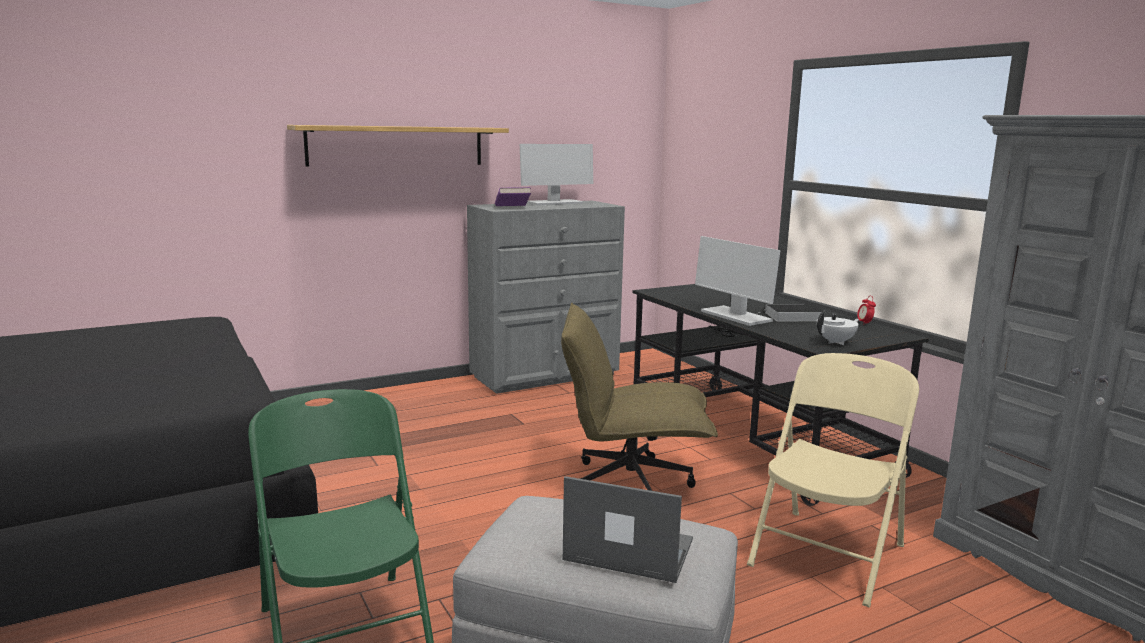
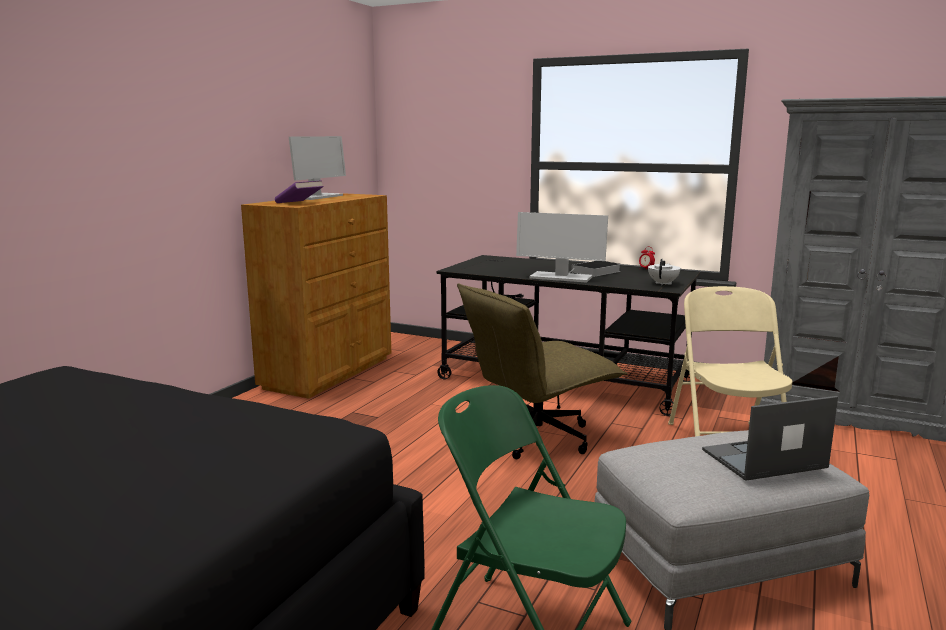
camera: 35 degrees left, 0 degrees up
(396, 146) = (171, 141): shelf -> none
(546, 376) = (329, 373): grey dresser -> brown dresser

